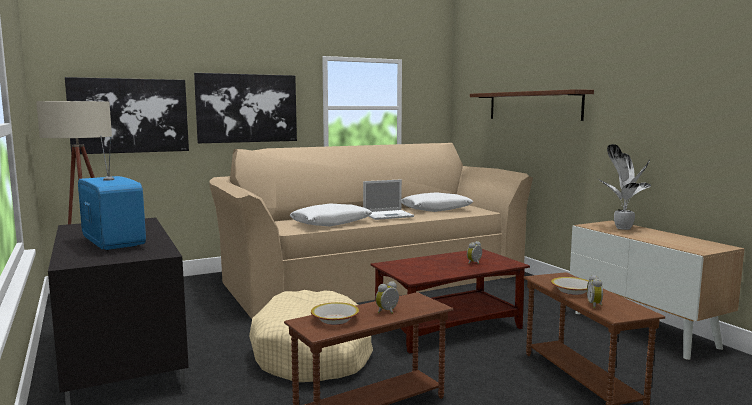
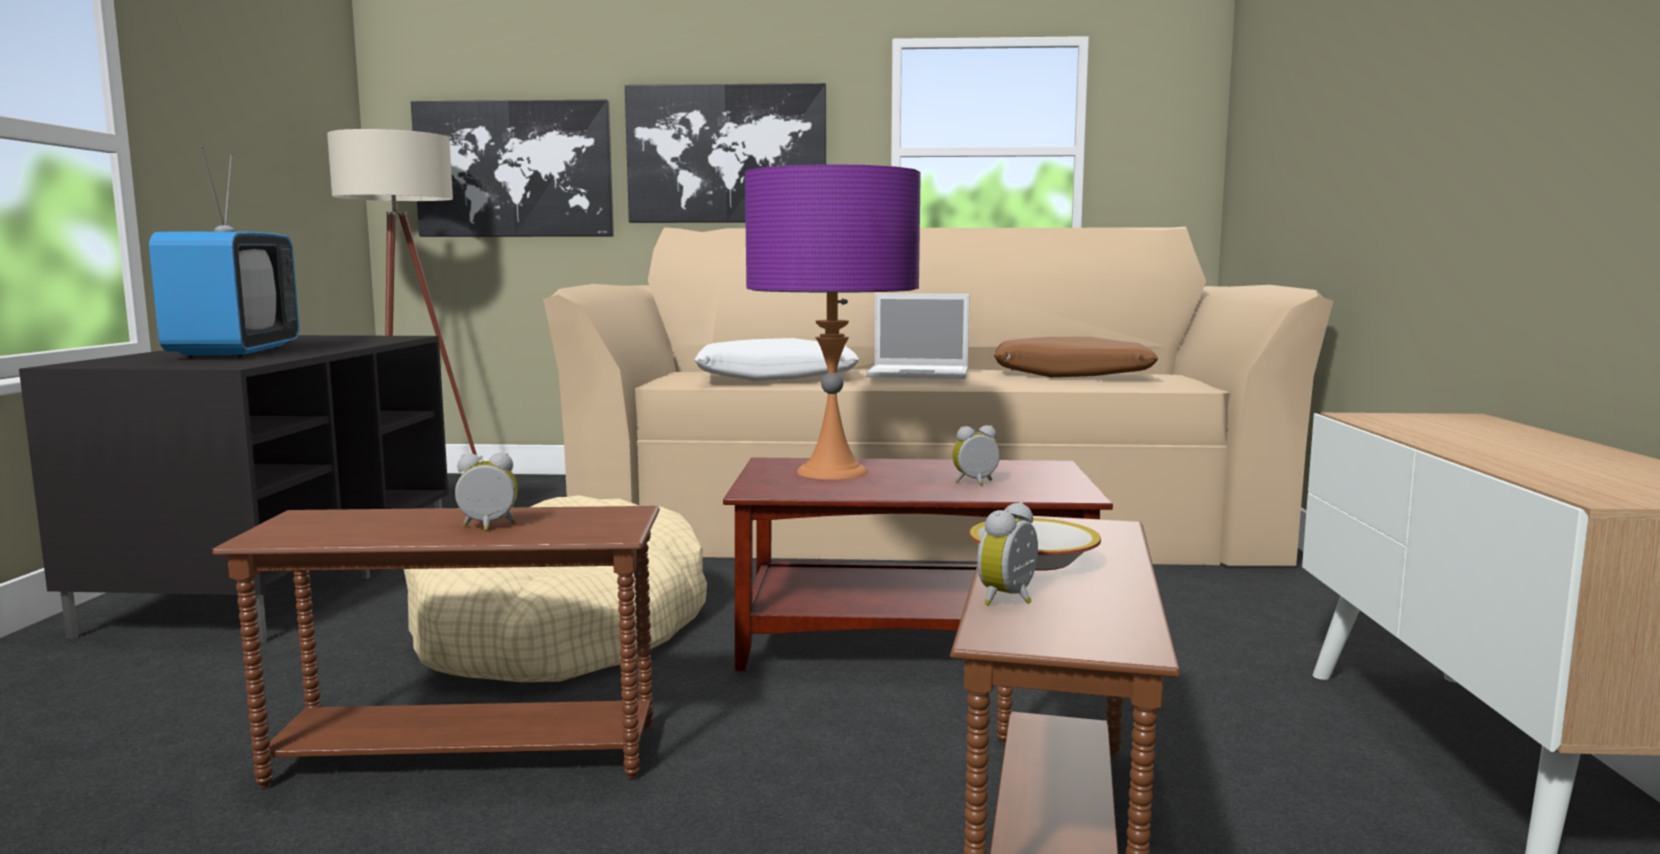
camera: 30 degrees right, 0 degrees up
(335, 320) = (360, 522): bowl -> none
(417, 266) = (832, 472): none -> purple table lamp
(436, 209) = (1071, 375): white pillow -> brown pillow
(533, 105) = (1353, 103): brown shelf -> none
(622, 228) = (1461, 429): potted plant -> none

